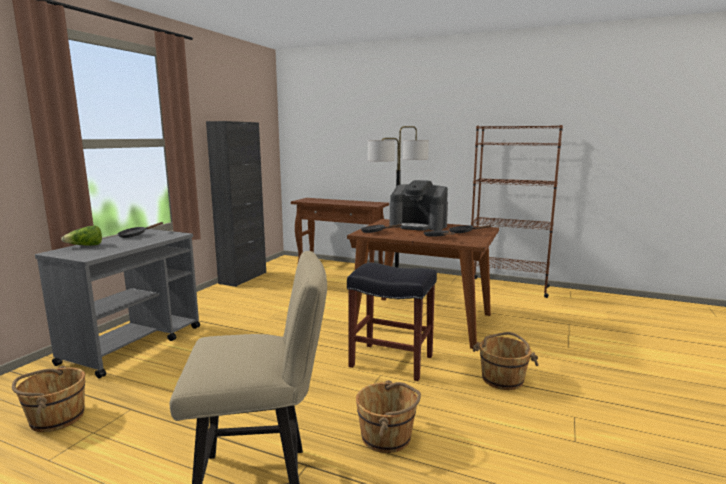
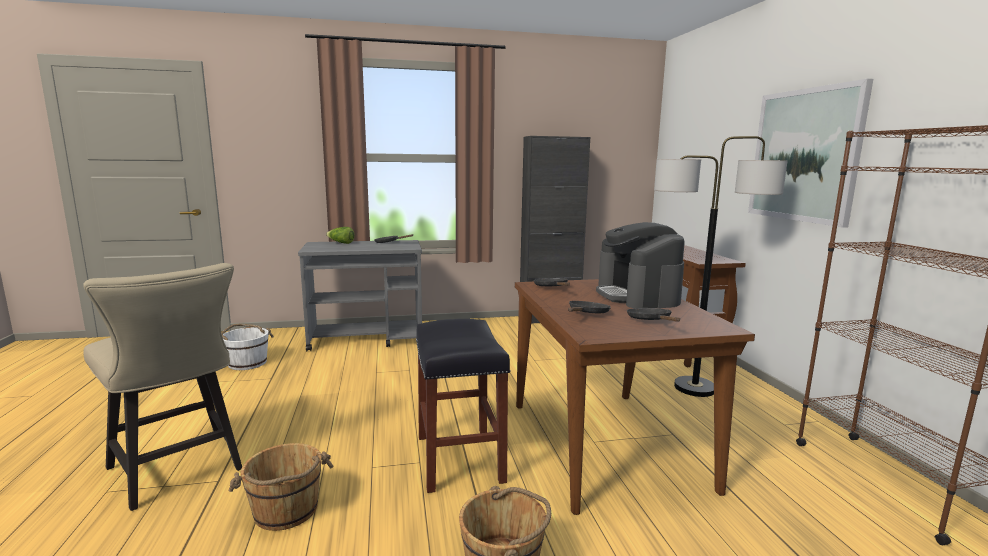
camera: 55 degrees right, 0 degrees up
(56, 418) = (247, 363): brown bucket -> white bucket
(419, 136) = (804, 155): none -> picture

